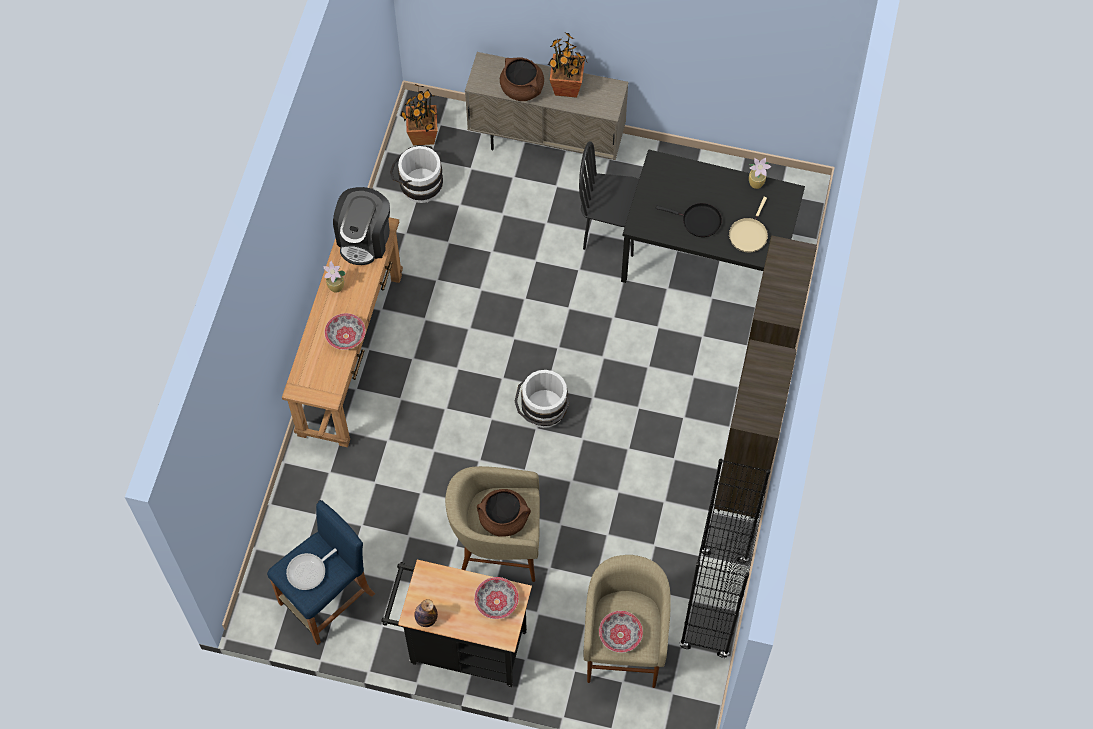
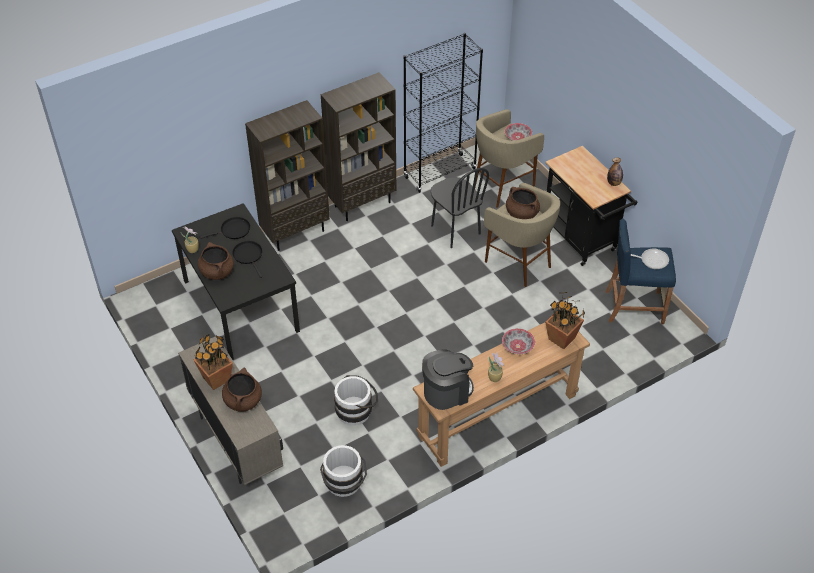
camera: 135 degrees left, 15 degrees down
(422, 136) = (304, 514): potted plant -> potted plant (562, 339)
(497, 601) = (570, 167): bowl -> none
(543, 413) = (423, 303): white bucket -> white bucket (357, 410)
(612, 232) = (270, 359): black chair -> black chair (455, 230)
(704, 181) = (217, 272): none -> brown cooking pot
(748, 234) = (233, 230): beige frying pan -> black frying pan

